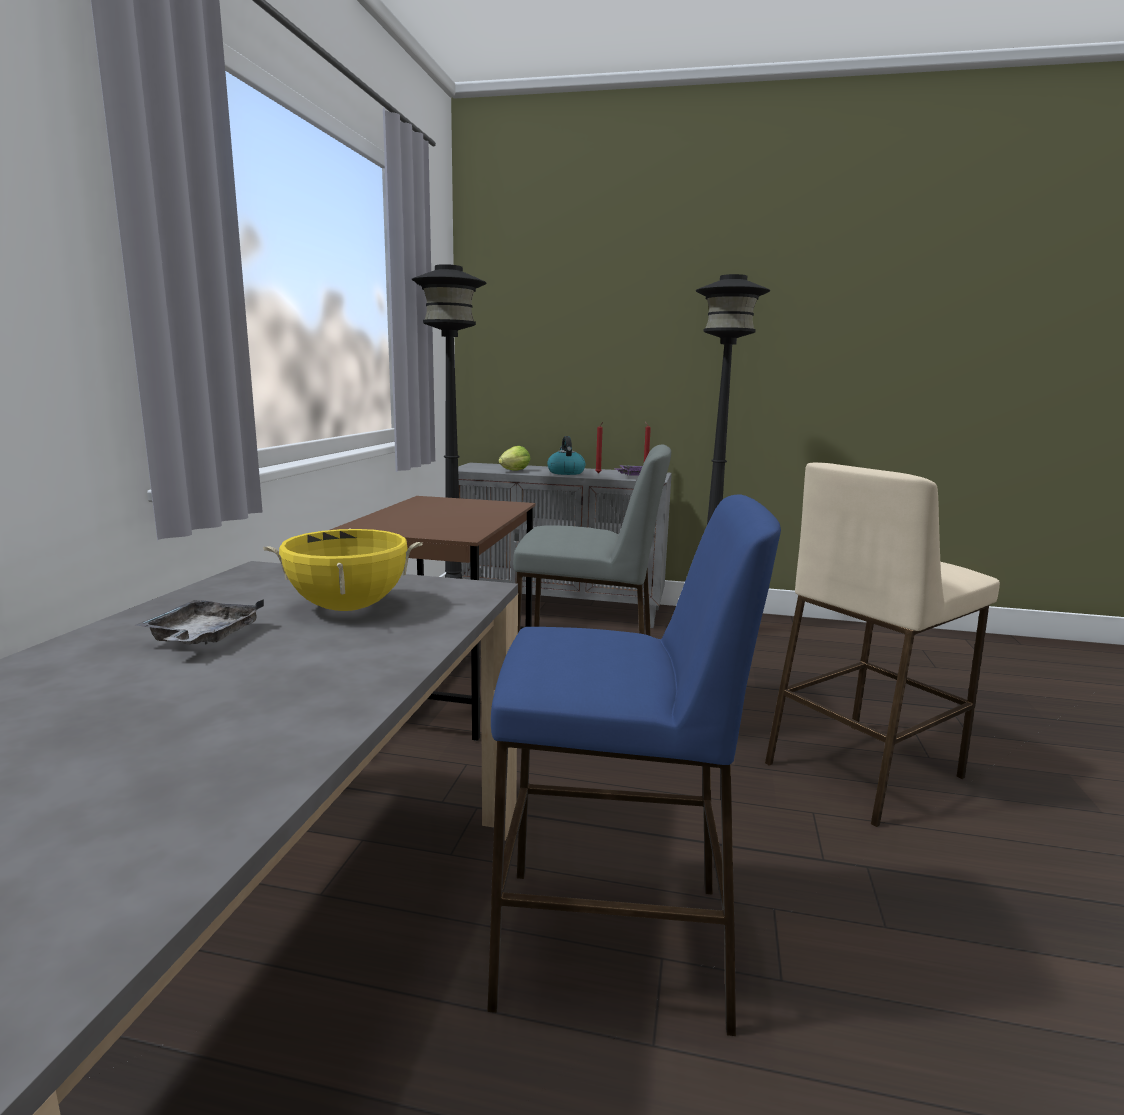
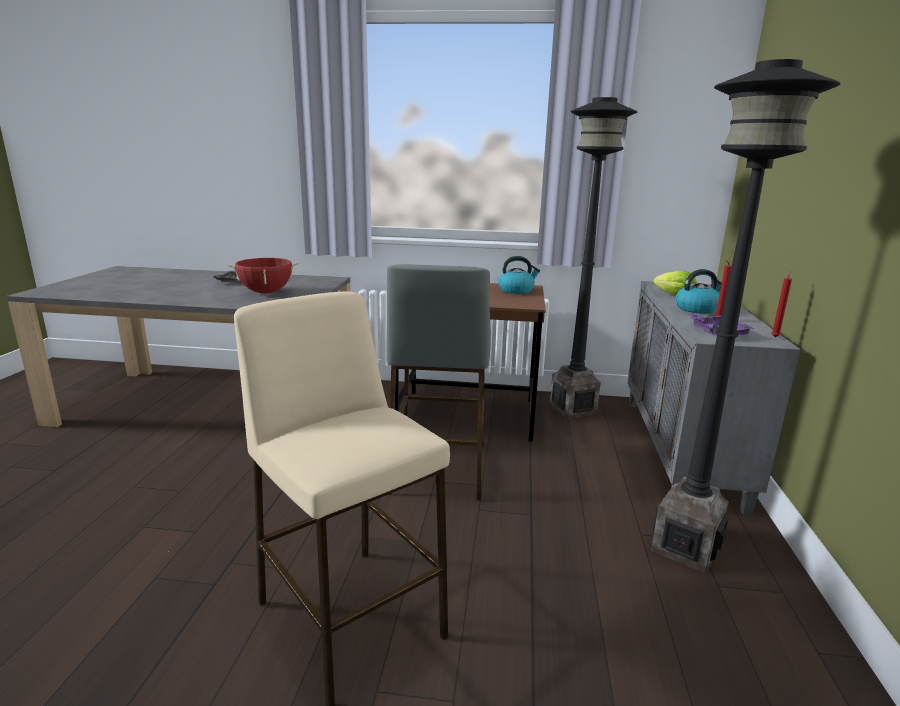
camera: 85 degrees right, 5 degrees up
(347, 607) = (266, 292): yellow cooking pot -> red cooking pot
(439, 503) = (516, 290): none -> kettle
(614, 944) = (196, 477): blue stool -> none

